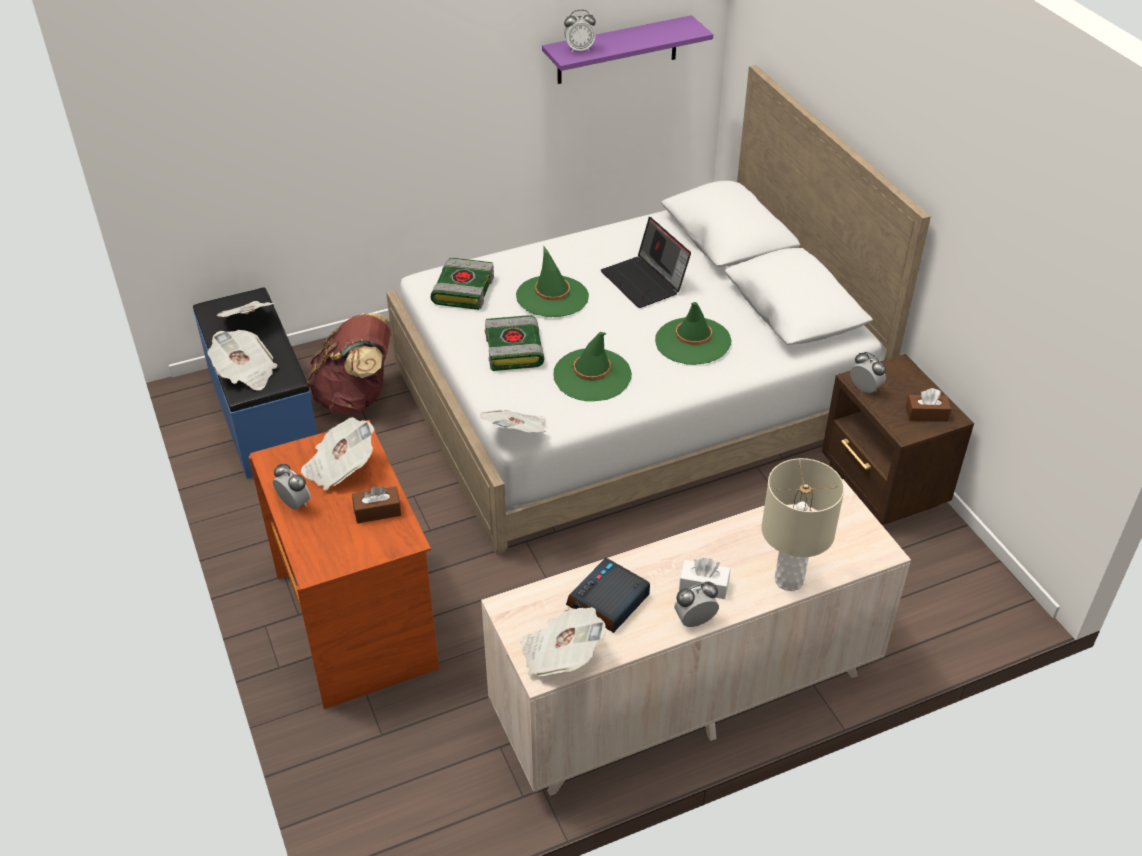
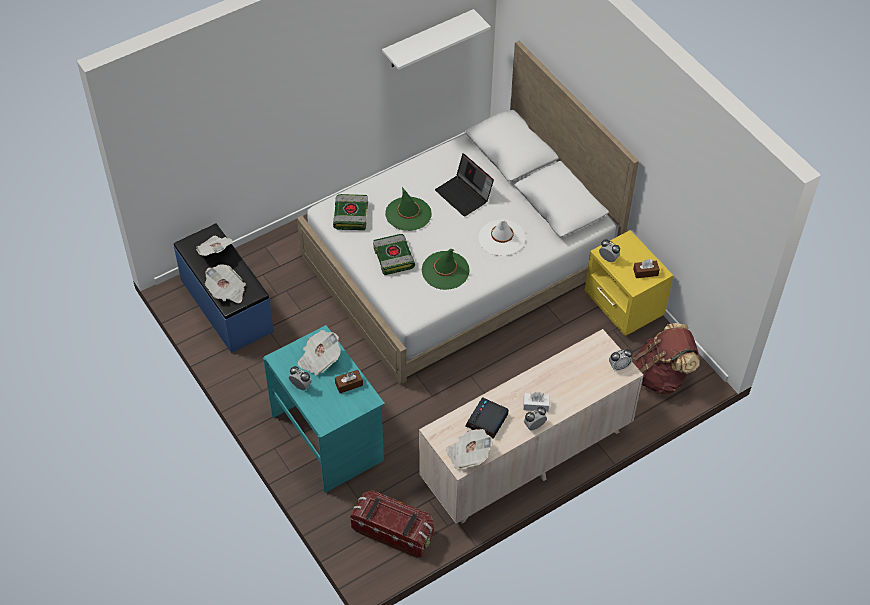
camera: 10 degrees left, 10 degrees up
(356, 397) = (283, 285): brown backpack -> brown backpack (661, 376)
(358, 621) = (328, 437): brown desk -> turquoise desk
(423, 792) = (393, 531): none -> storage box
(517, 434) = (409, 318): newspaper -> none
(579, 49) = (407, 51): alarm clock -> alarm clock (619, 367)
(617, 50) = (428, 39): purple shelf -> white shelf
(692, 341) = (501, 238): green hat -> white hat
(789, 579) = (580, 395): beige table lamp -> none
(882, 486) = (623, 308): brown nightstand -> yellow nightstand

